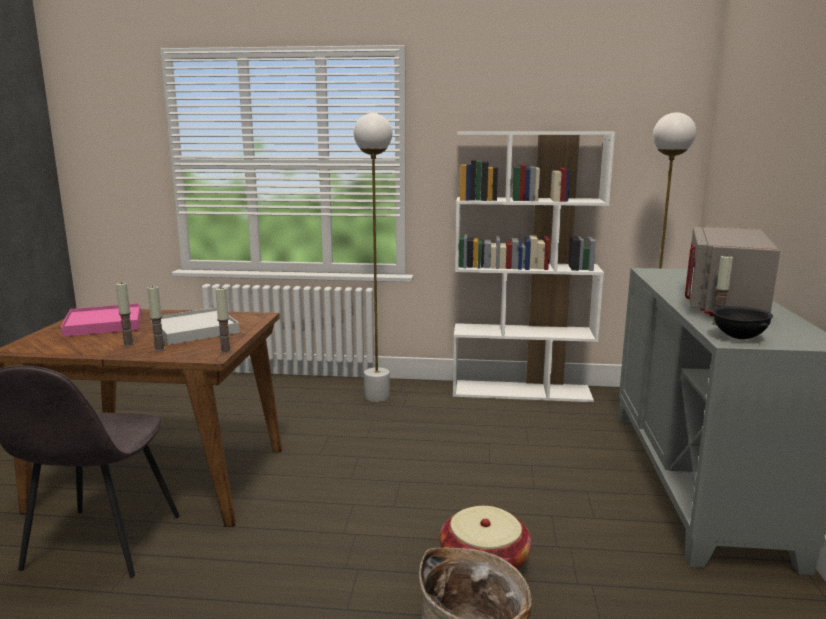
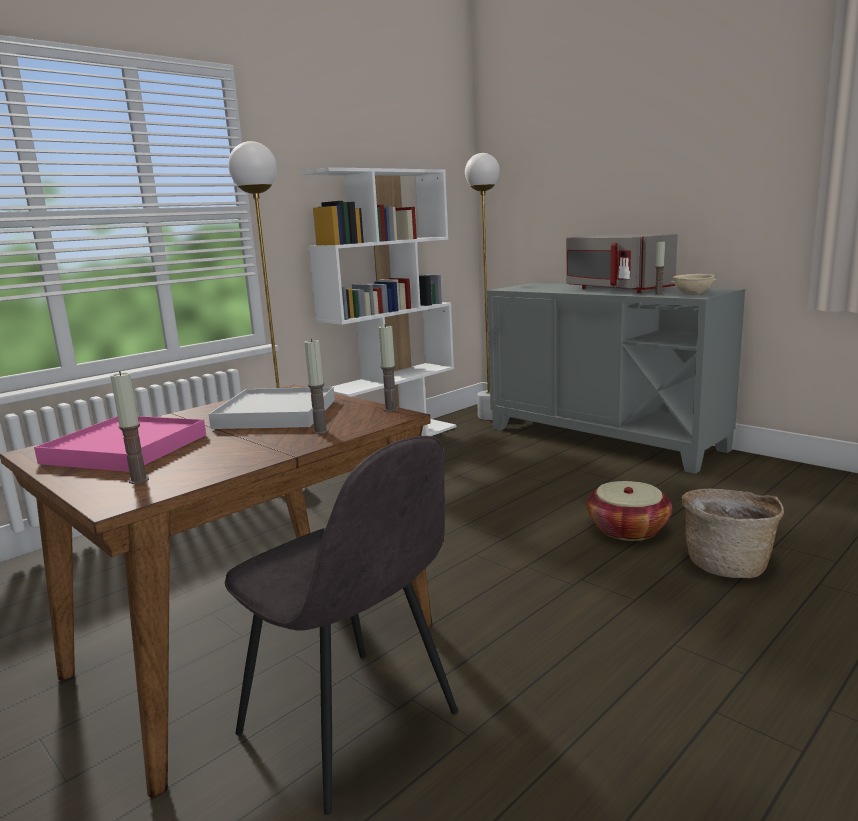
camera: 50 degrees left, 0 degrees up
(128, 344) = (263, 442): candle -> candle (139, 480)
(738, 338) = (692, 295): black bowl -> beige bowl

